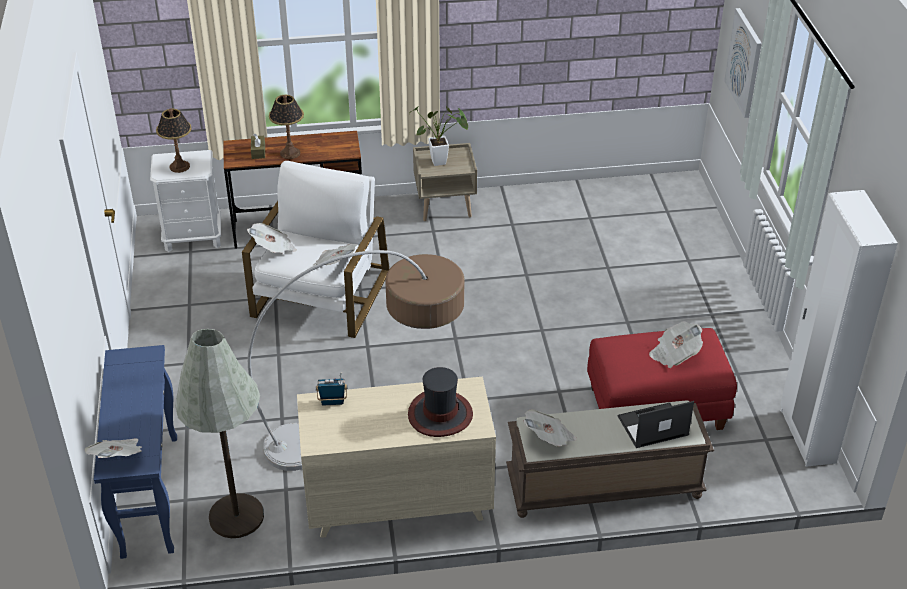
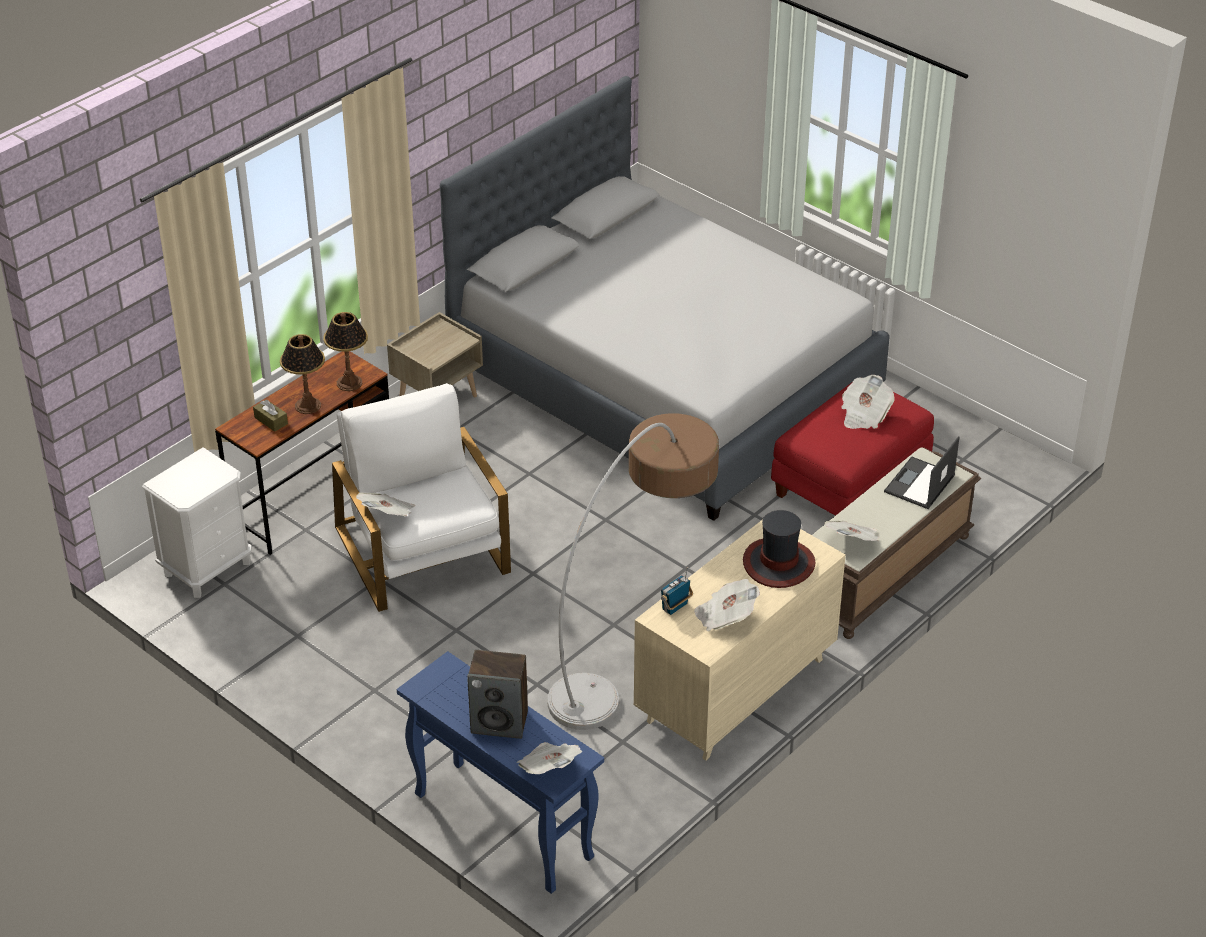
camera: 40 degrees left, 0 degrees up
(131, 409) = (500, 722): none -> speaker
(180, 166) = (194, 481): table lamp -> table lamp (349, 383)
(236, 516) = (608, 792): grey floor lamp -> none
(335, 264) = (470, 496): newspaper -> newspaper (725, 617)
(442, 161) = (433, 345): potted plant -> none
(607, 268) = (664, 380): none -> grey bed
(744, 62) = (712, 100): picture -> none
(806, 436) = (990, 439): white wardrobe -> none

